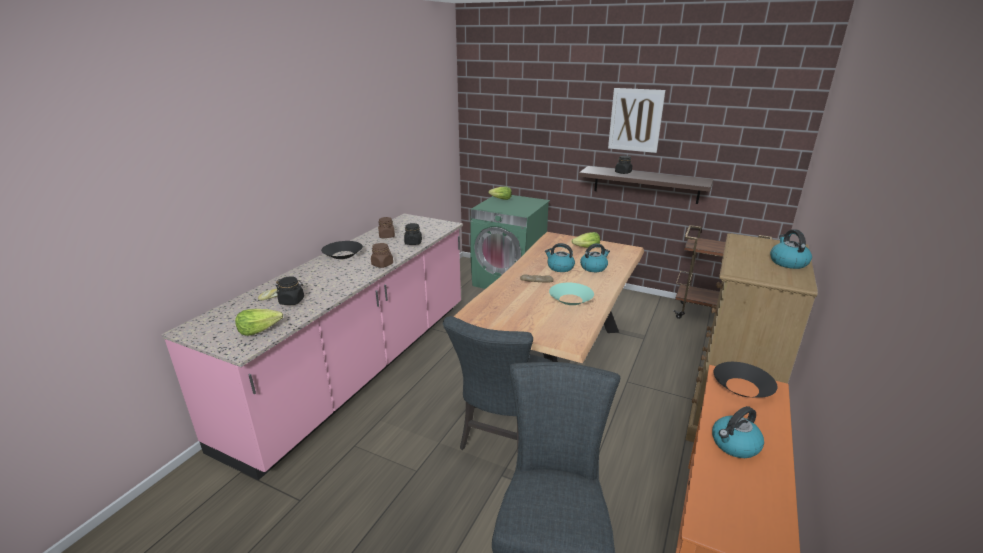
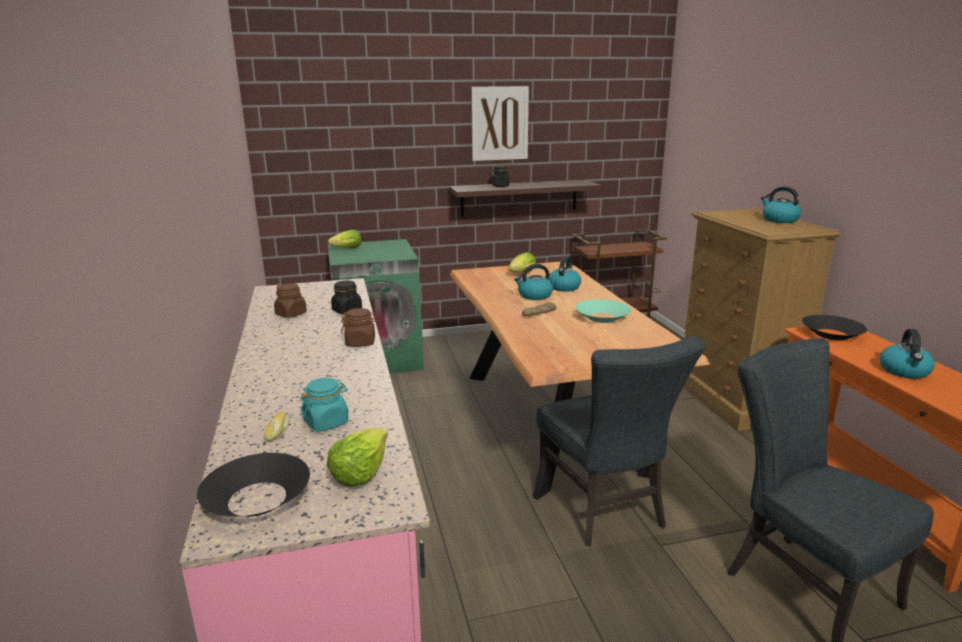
camera: 40 degrees left, 5 degrees down
(292, 301) = (326, 422): black jar -> turquoise jar
(343, 255) = (274, 350): black bowl -> black bowl (257, 499)

